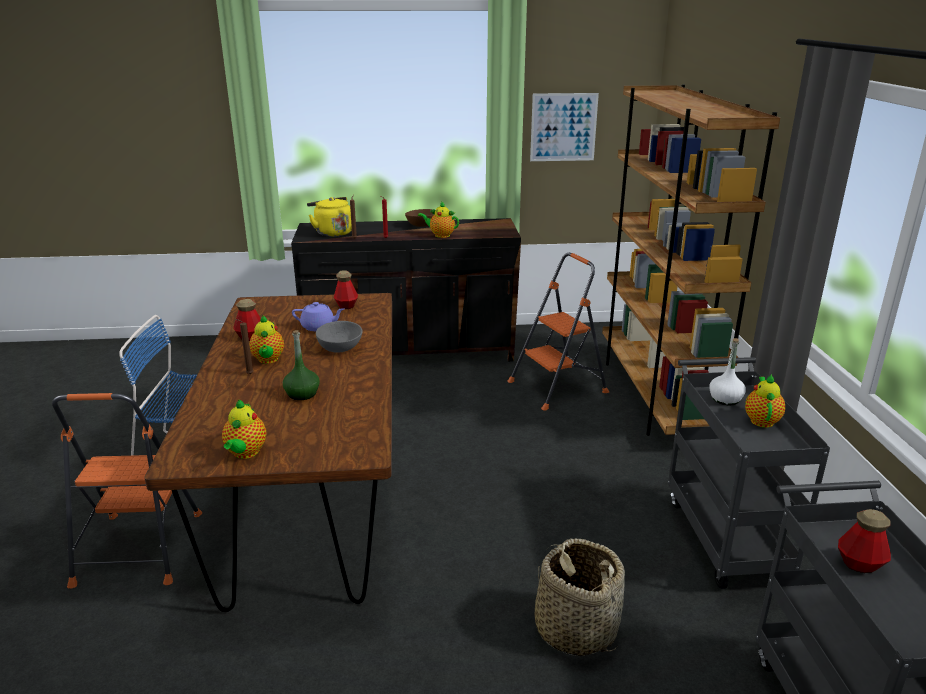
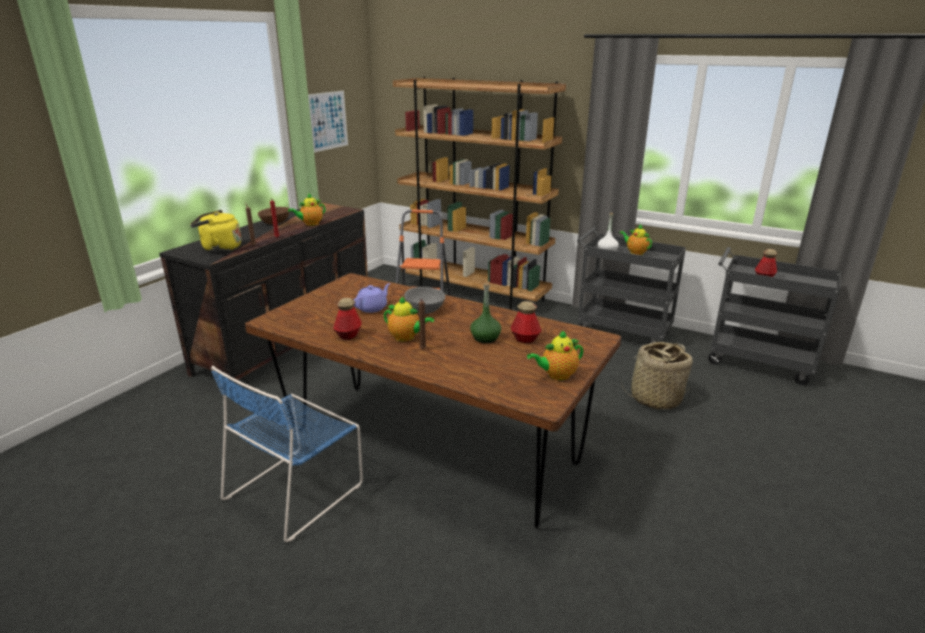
camera: 55 degrees left, 0 degrees up
(137, 550) = (407, 561): orange step ladder -> none
(245, 453) = (556, 375): teapot -> teapot turned 120 degrees clockwise
(346, 306) = (348, 291): bottle -> bottle (525, 339)

